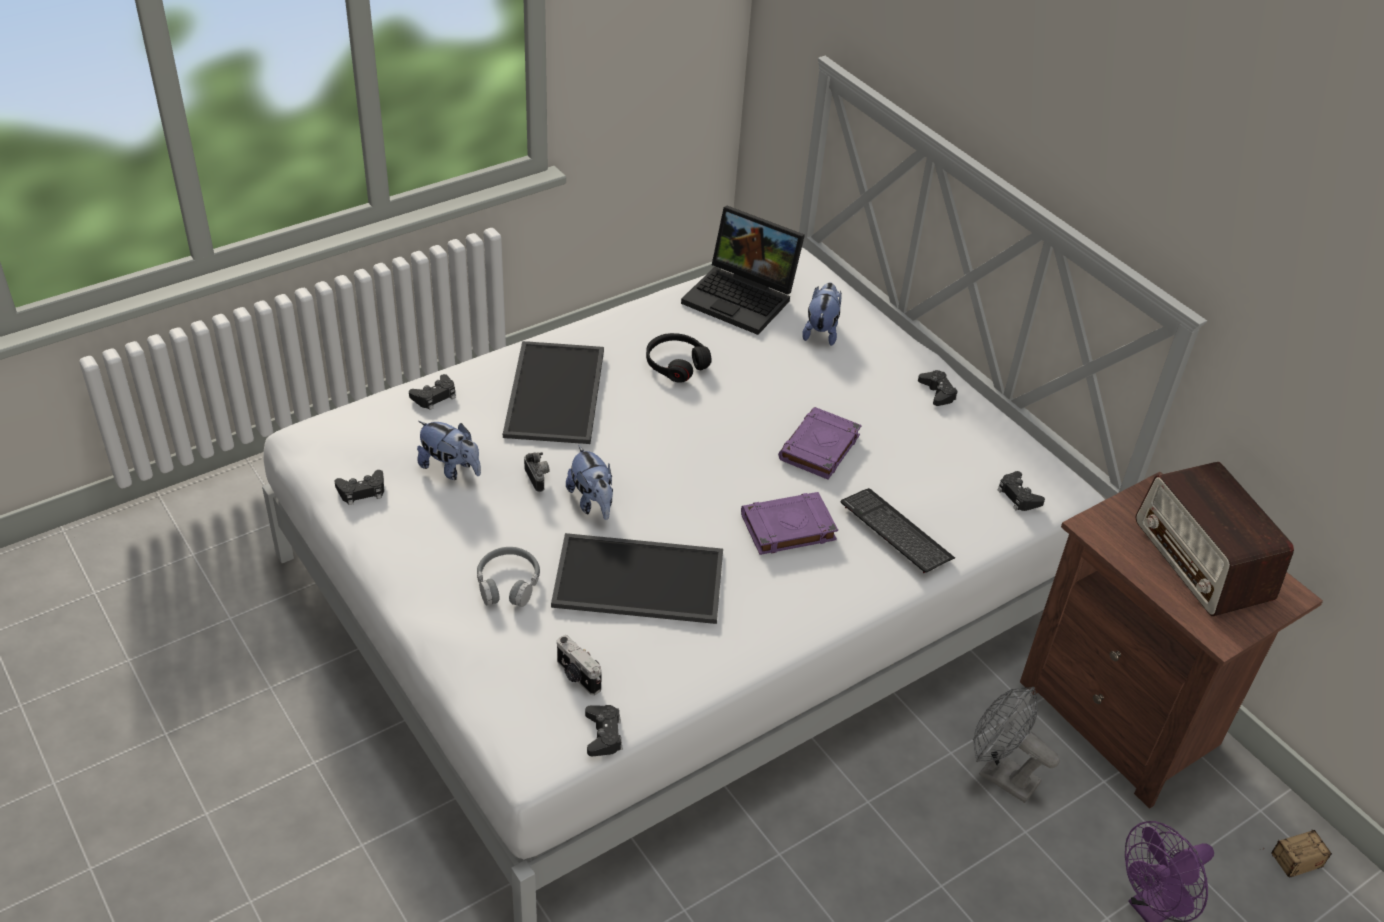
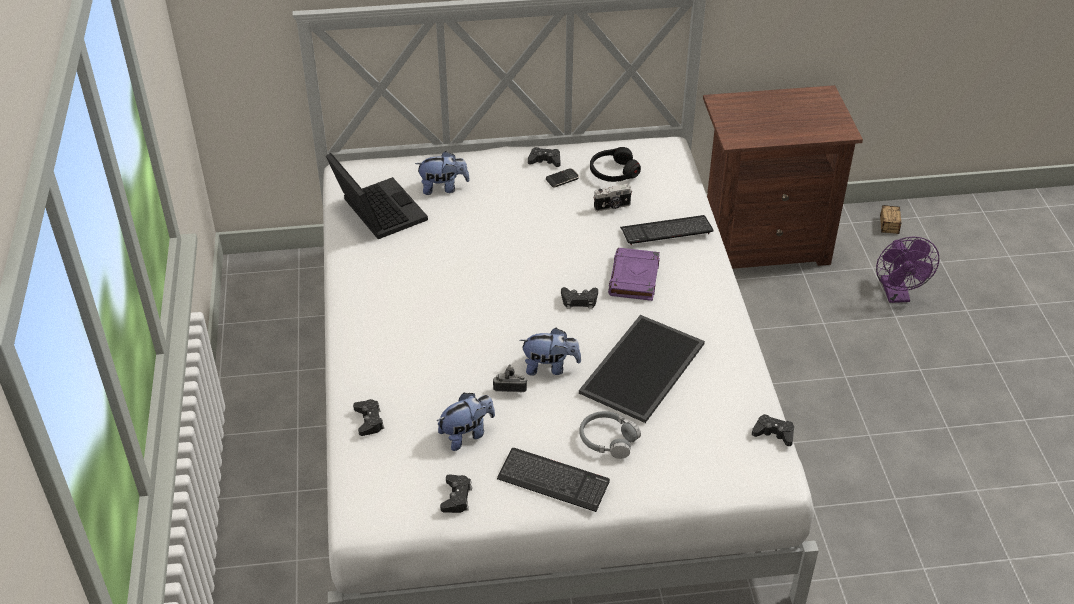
camera: 60 degrees left, 0 degrees up
(421, 557) = (553, 481): none -> keyboard
(552, 391) = (416, 348): tray -> none
(577, 676) = (717, 430): camera -> camera (612, 207)
(676, 364) = (427, 272): black headphones -> black headphones (613, 172)
(743, 298) = (376, 211): laptop -> laptop turned 90 degrees counterclockwise
(819, 448) = (566, 235): purple book -> none
(821, 331) = (443, 188): plush toy -> plush toy turned 135 degrees clockwise
(916, 416) = (562, 179): none -> phone
(1000, 774) = (778, 315): grey fan -> none
(1018, 496) = (664, 167): black game controller -> black game controller (579, 301)
(1203, 561) = (784, 112): radio -> none

